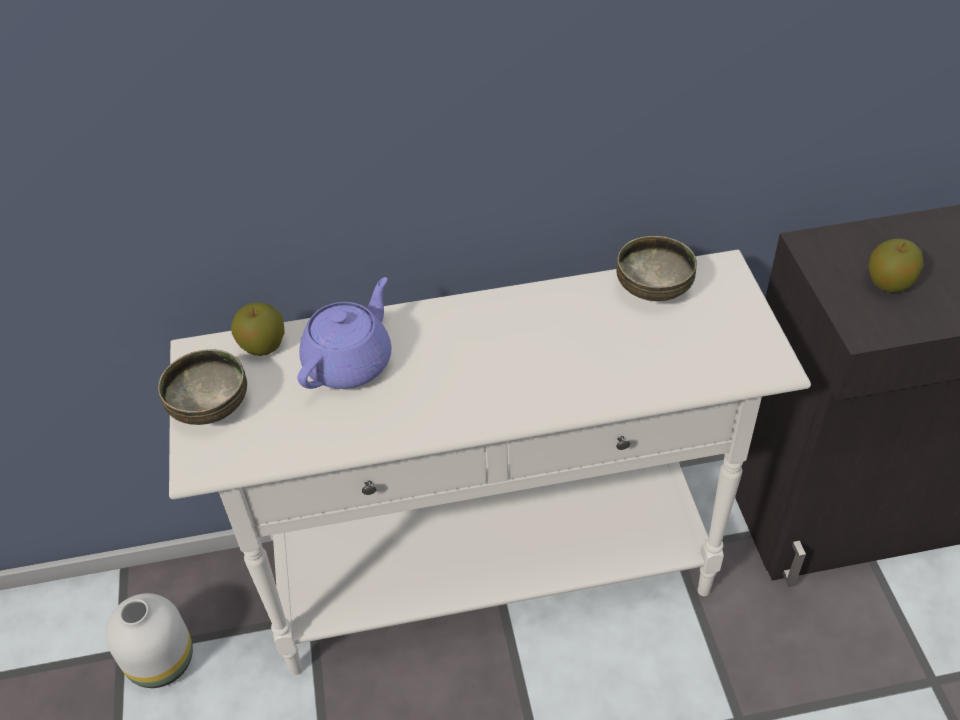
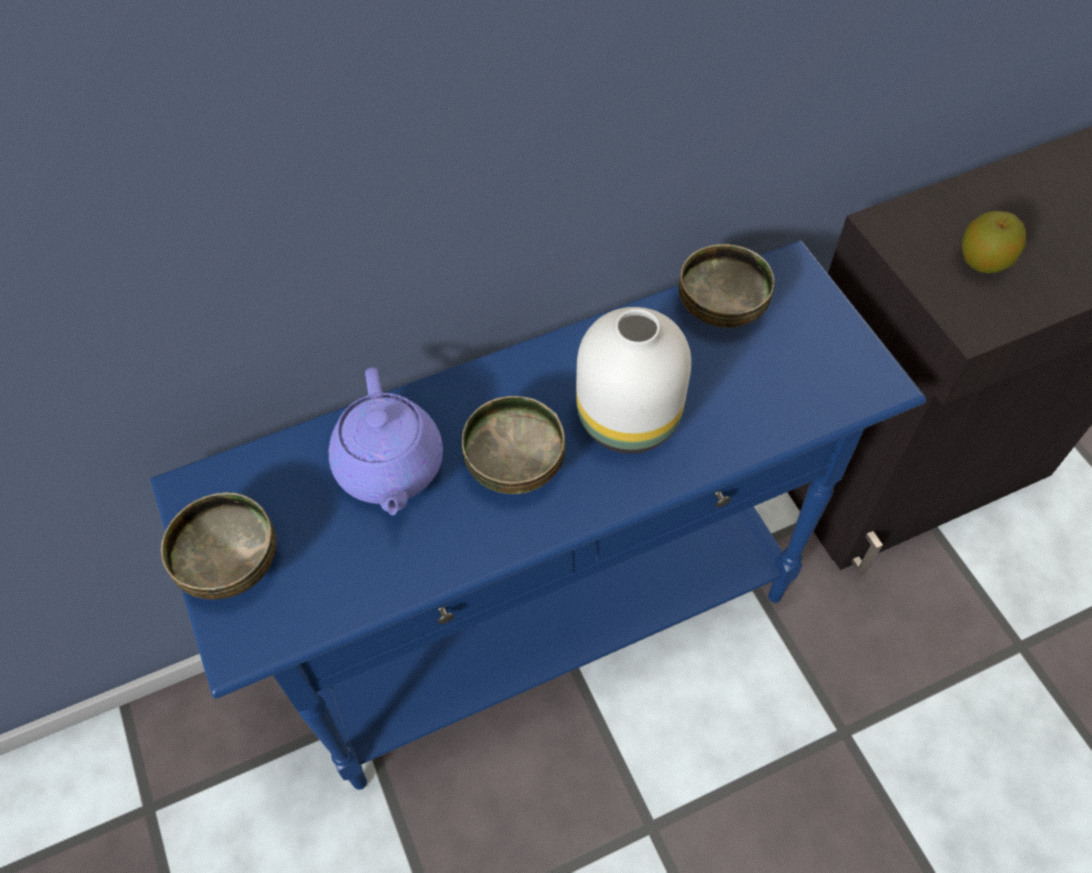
camera: 15 degrees left, 10 degrees up
(161, 663) = (201, 810): white vase -> white vase (629, 421)
(263, 346) = (273, 465): apple -> none
(350, 362) = (390, 468): purple teapot -> purple teapot turned 150 degrees clockwise
(449, 374) = (516, 463): none -> bowl
(493, 576) = (550, 625): white console table -> blue console table

